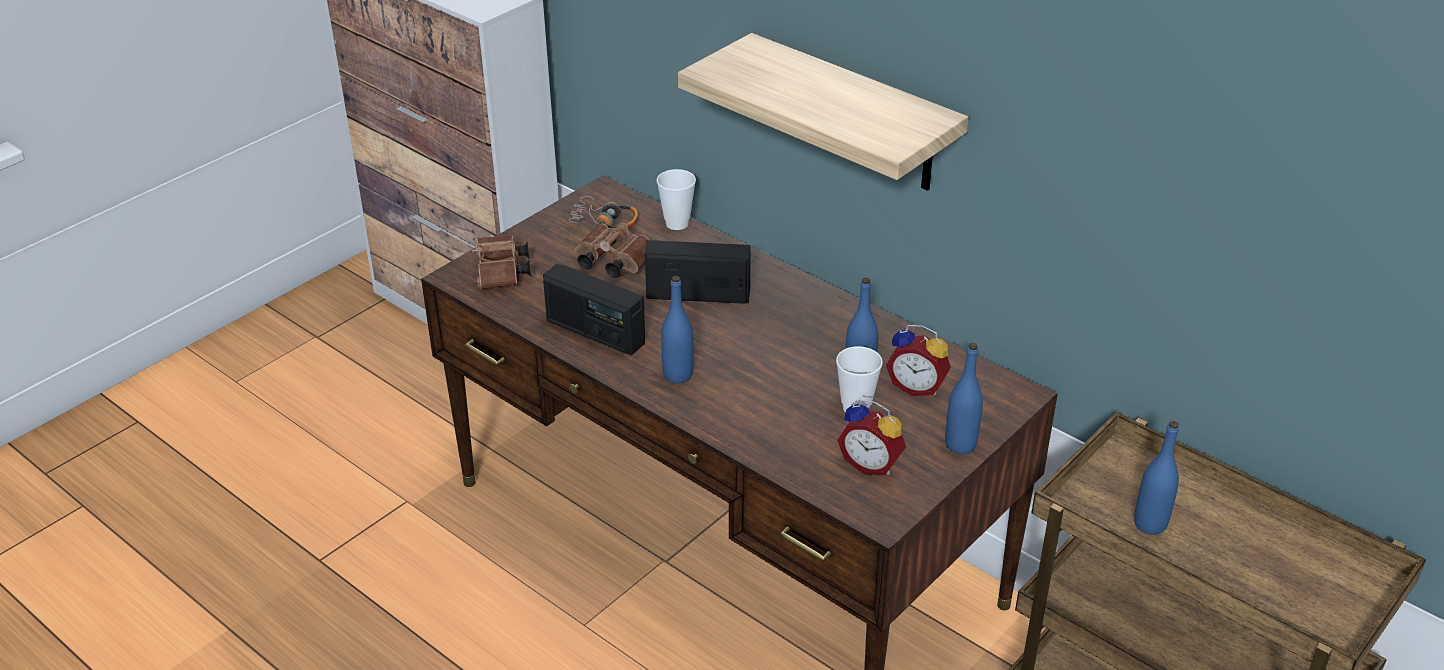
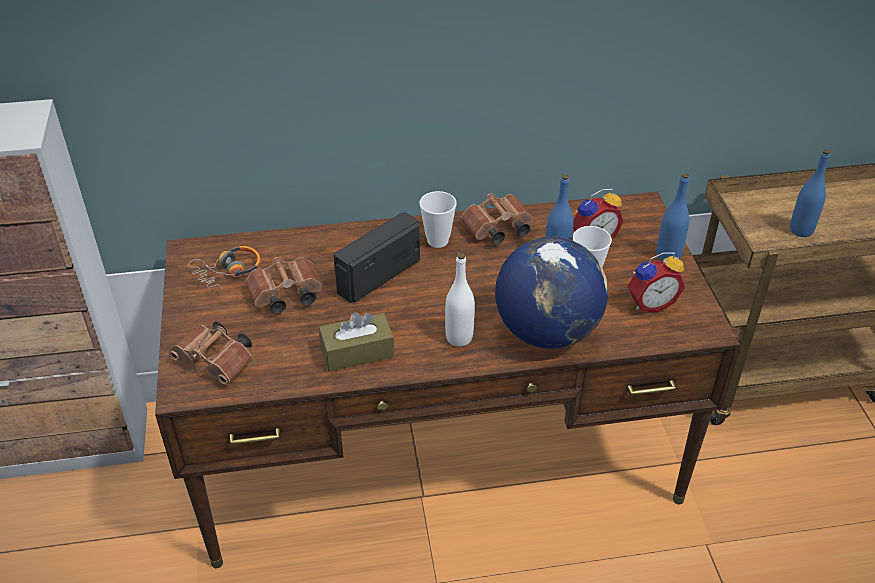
camera: 50 degrees left, 5 degrees up
(595, 332) = (357, 352): radio -> brown tissue box
(677, 223) = (282, 239): cup -> cup (437, 241)
(678, 375) = (459, 338): blue bottle -> white bottle
(749, 419) = (547, 331): none -> globe
(848, 325) = (496, 230): none -> brown binoculars
(852, 114) = (448, 62): shelf -> none

